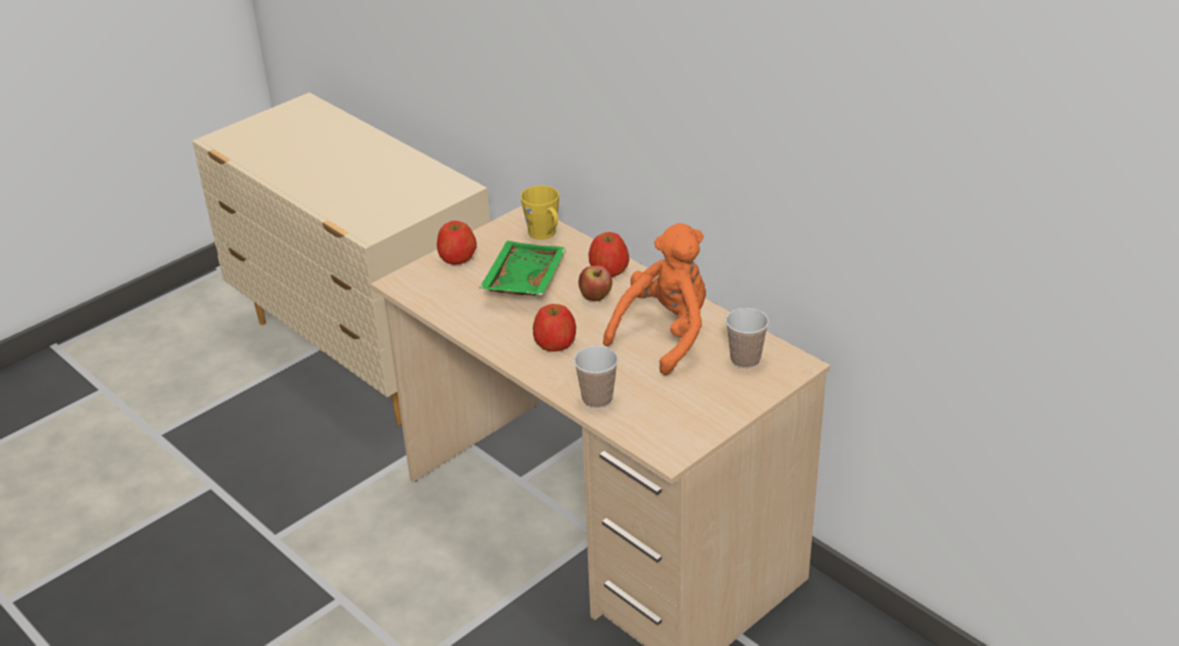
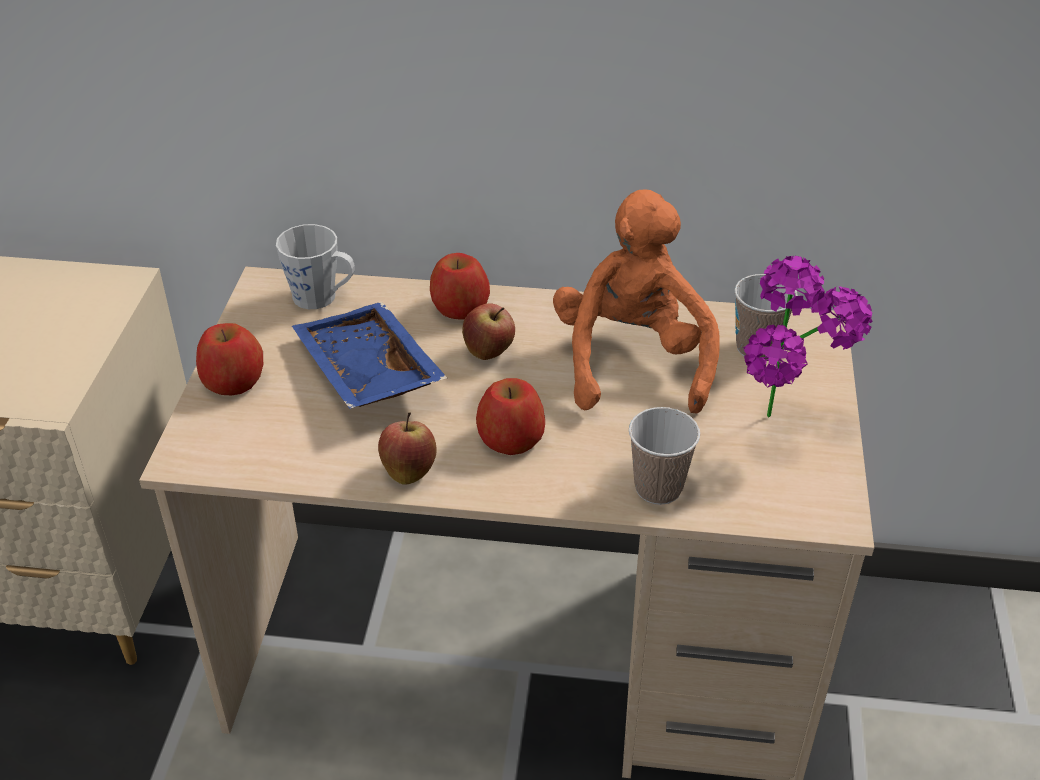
camera: 40 degrees left, 5 degrees up
(488, 334) = (409, 471): none -> apple
(522, 280) = (365, 373): green tray -> blue tray
(545, 234) = (322, 298): yellow mug -> grey mug
(702, 405) = (785, 430): none -> potted plant

